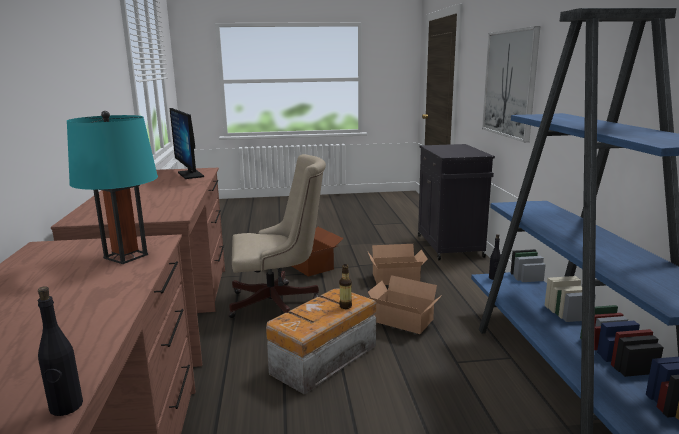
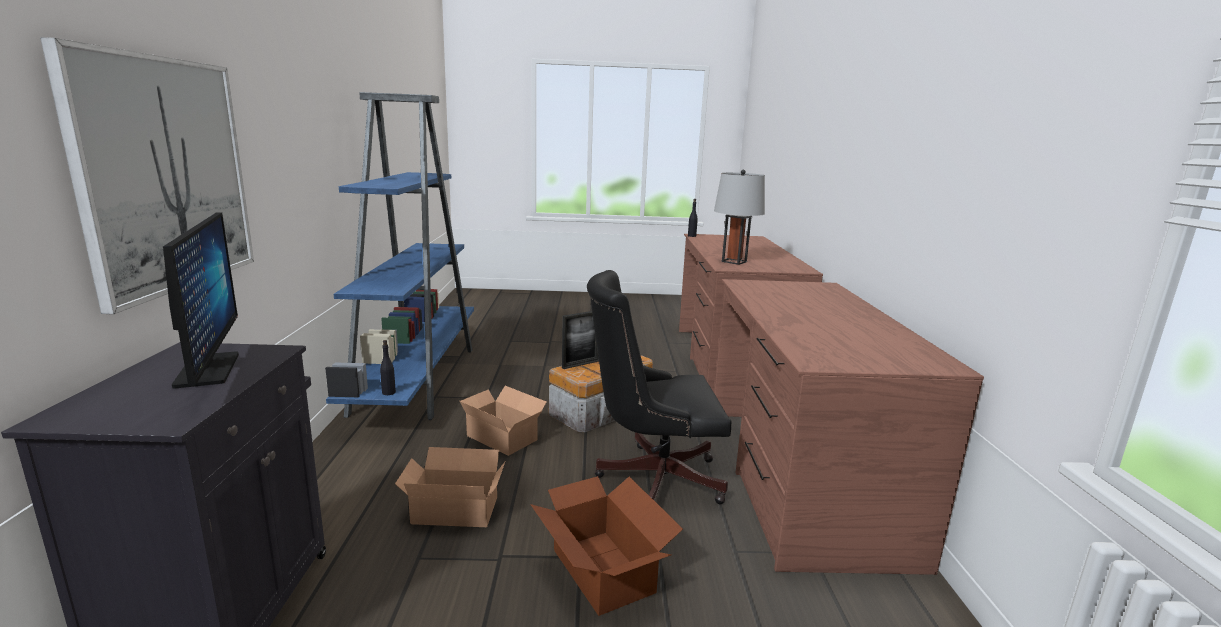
camera: 175 degrees left, 0 degrees up
(126, 256) = (734, 261): turquoise table lamp -> grey table lamp
(190, 174) = (820, 347): monitor -> monitor (207, 370)
(278, 303) = (652, 478): beige office chair -> black office chair
(345, 306) = (581, 364): bottle -> picture frame

